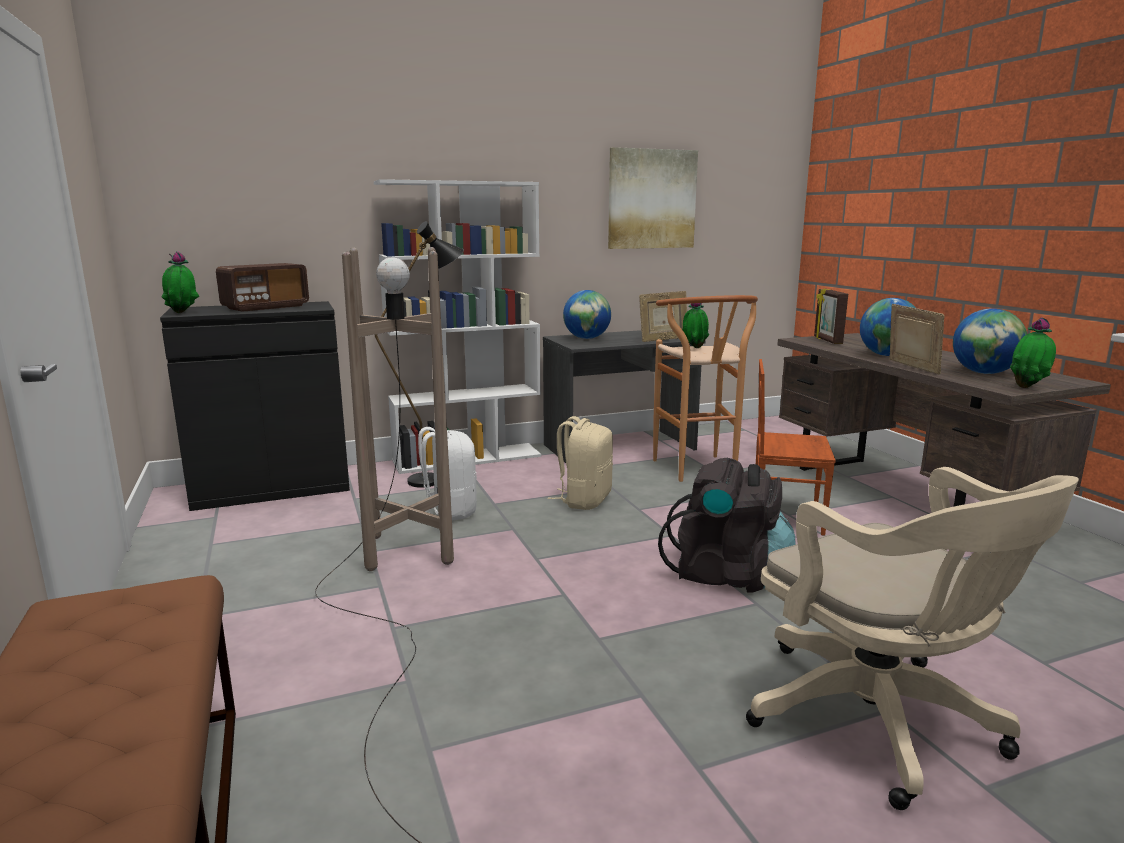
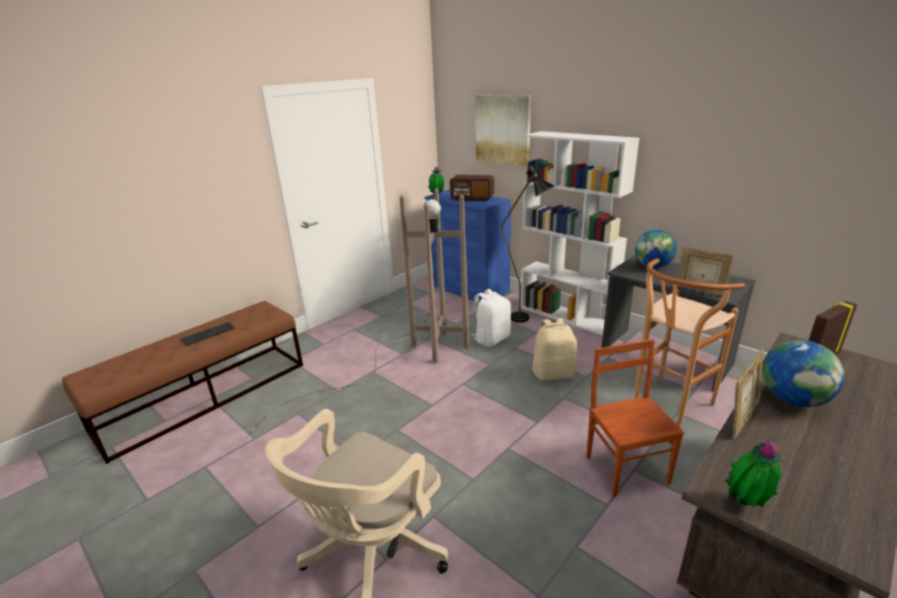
camera: 65 degrees right, 10 degrees up
(86, 709) = (208, 334): none -> keyboard
(272, 488) = (469, 289): black cabinet -> blue cabinet
(651, 199) = (765, 159): picture -> picture (502, 130)
(694, 348) = (693, 307): potted plant -> none
(727, 574) = (502, 458): black backpack -> none
(984, 373) = (790, 471): globe -> none

